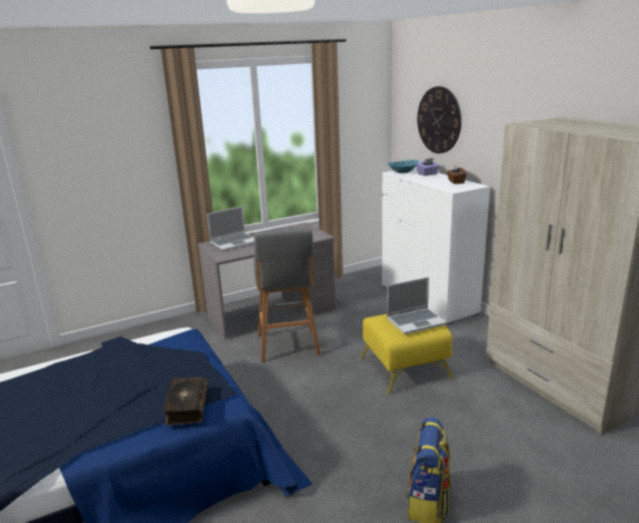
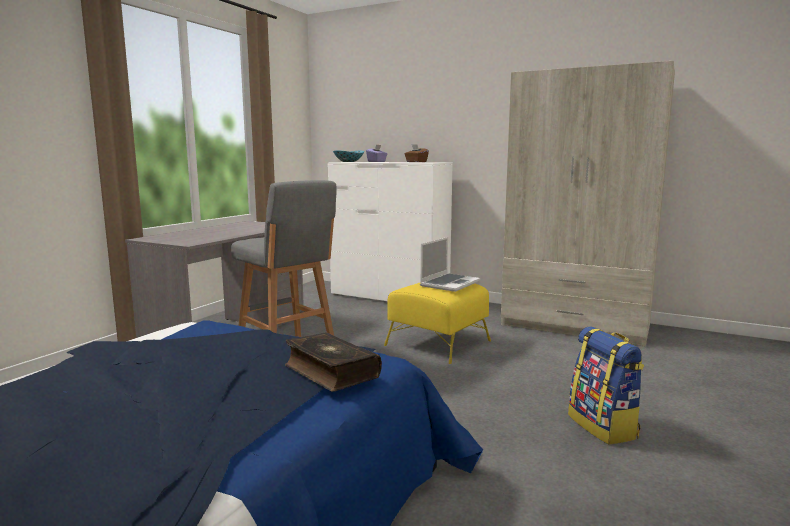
camera: 35 degrees left, 10 degrees down
(234, 243) = (182, 235): laptop -> none
(439, 120) = (379, 108): wall clock -> none

